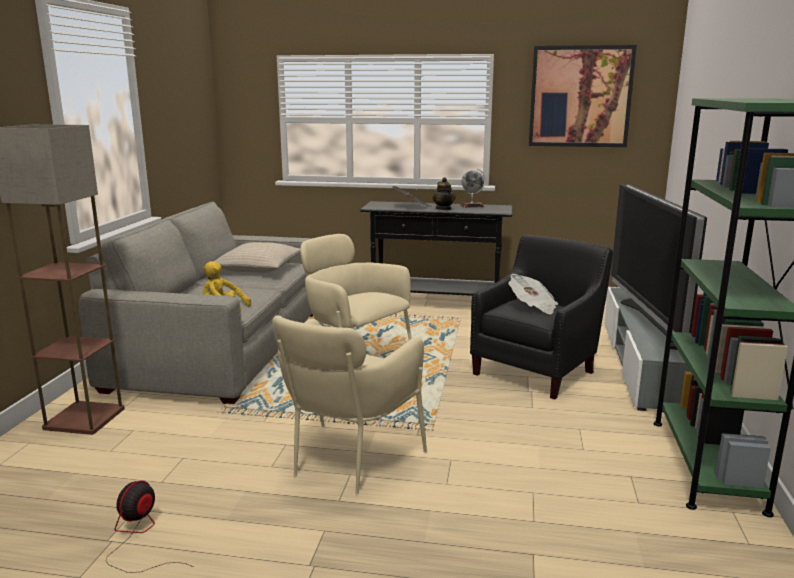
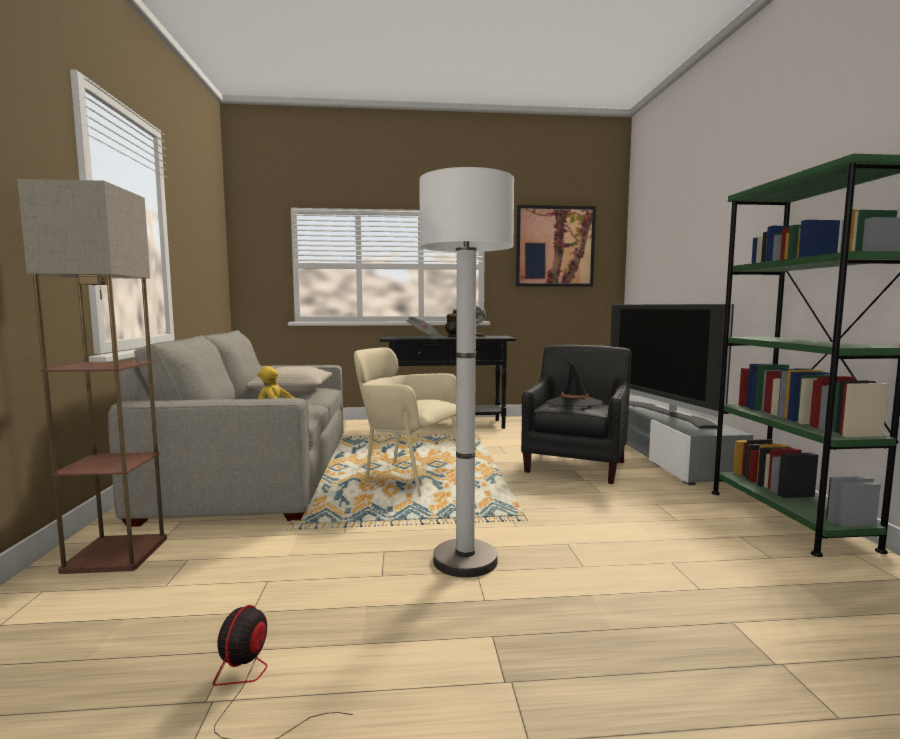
camera: 15 degrees left, 10 degrees down
(347, 463) = (465, 560): beige armchair -> white floor lamp
(533, 307) = (574, 403): newspaper -> black hat

